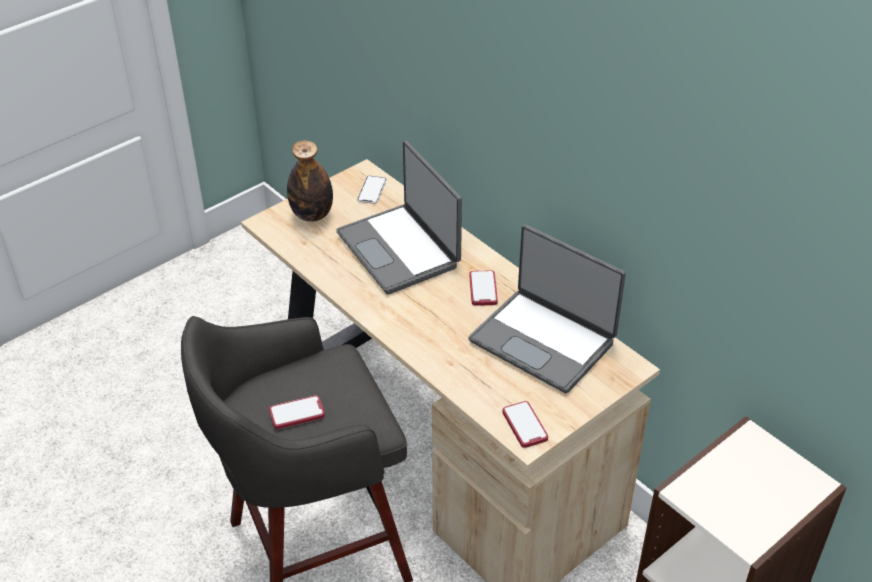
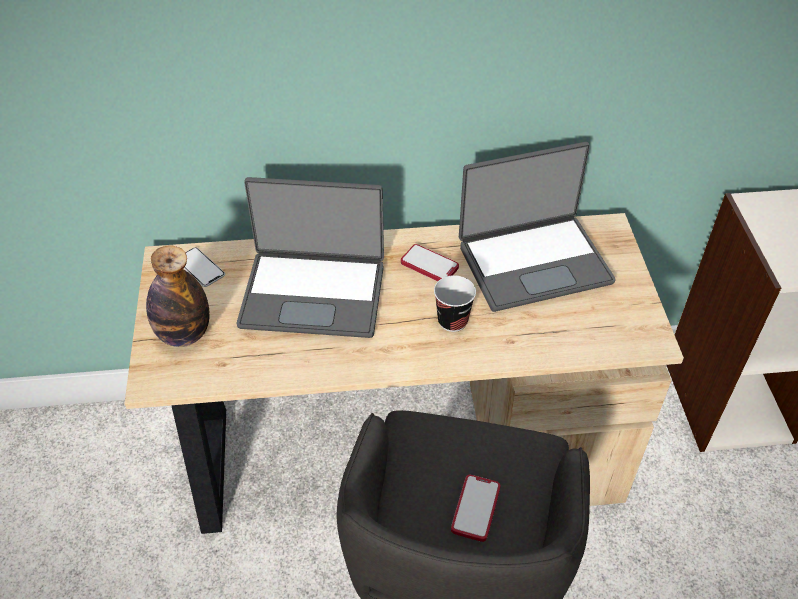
camera: 55 degrees left, 5 degrees up
(440, 325) = (452, 321): none -> cup
(524, 425) = (633, 332): phone -> none

